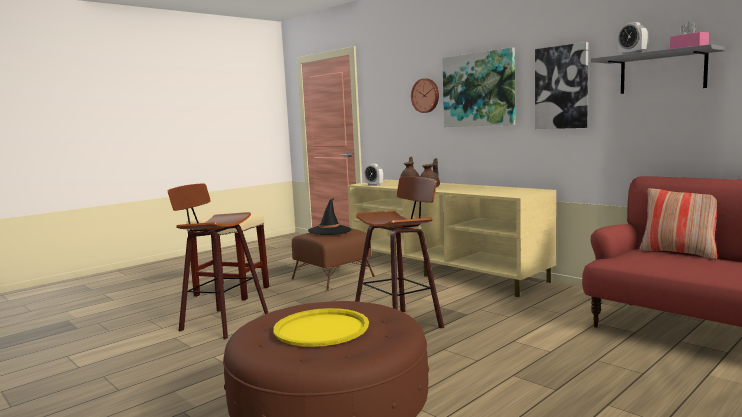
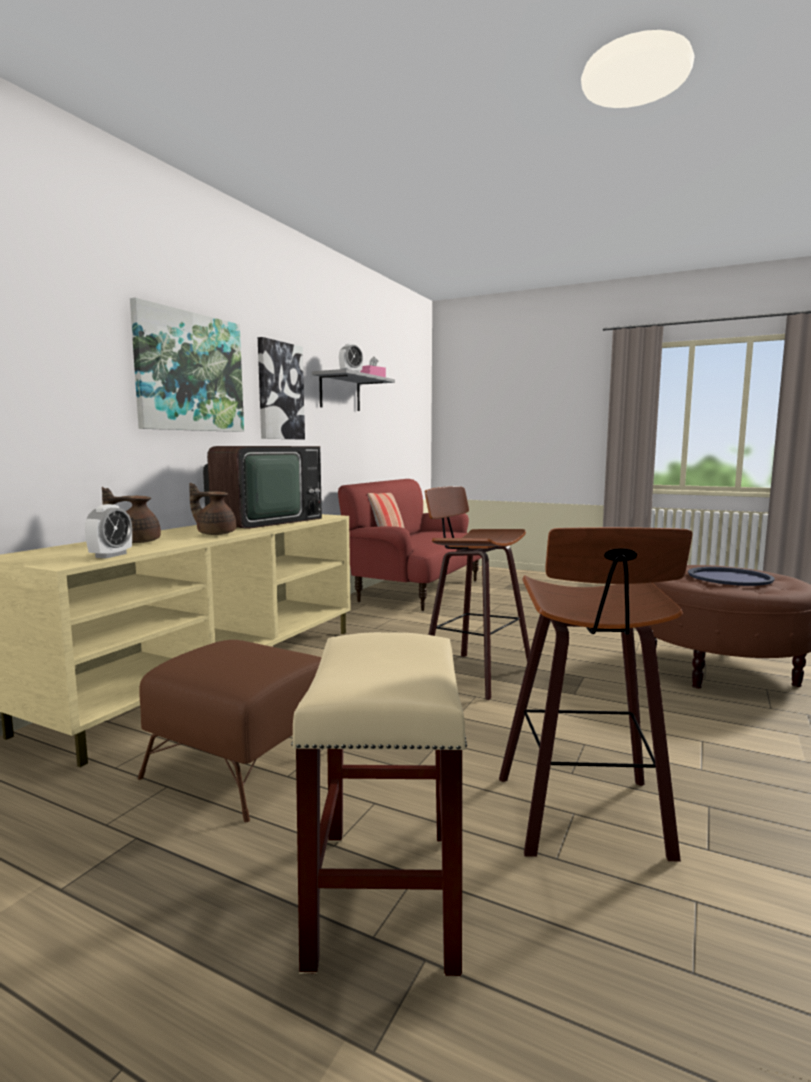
camera: 110 degrees left, 0 degrees up
(321, 328) = (729, 578): yellow tray -> blue tray
(329, 231) = (239, 656): black hat -> none
(426, 95) = (87, 360): wall clock -> none
(485, 189) = (263, 521): none -> television

